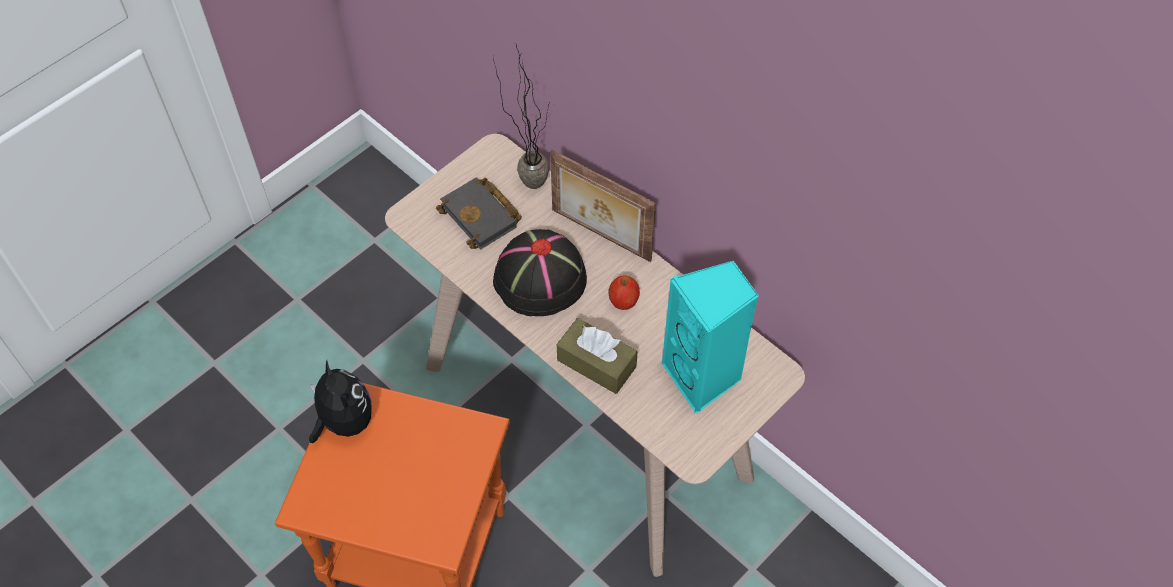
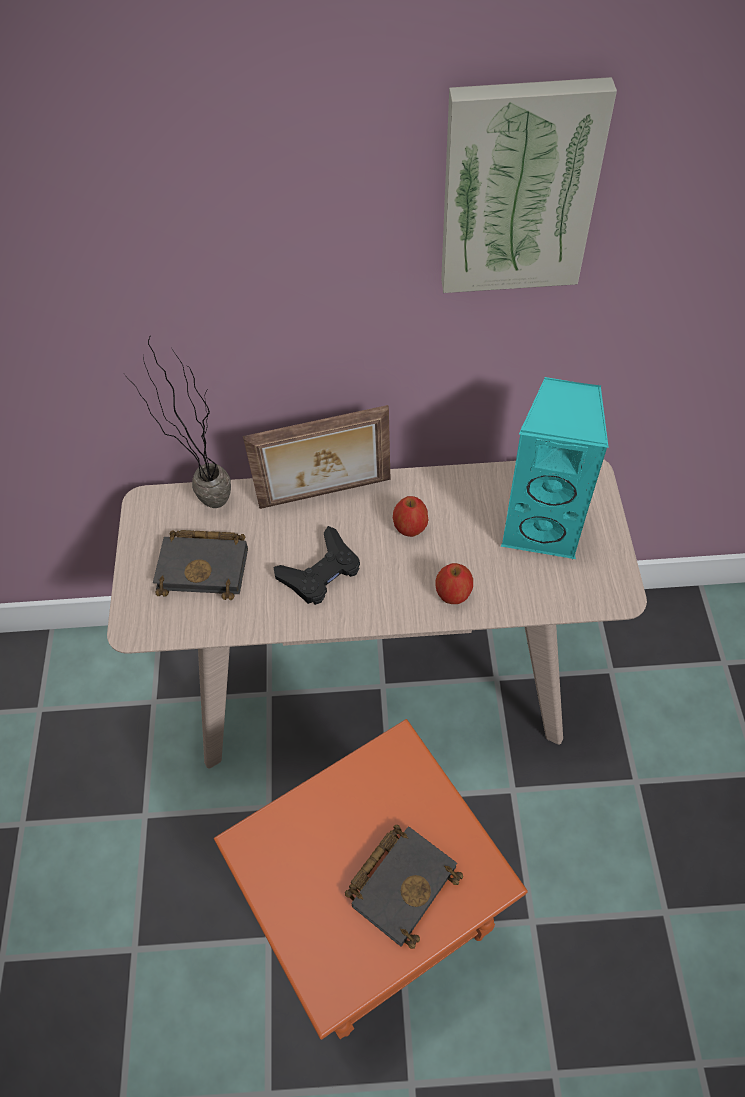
camera: 45 degrees left, 0 degrees up
(344, 421) = (270, 871): plush toy -> none
(400, 496) = (402, 882): none -> black book
(539, 279) = (321, 572): black hat -> black game controller
(596, 363) = (453, 594): brown tissue box -> apple
(766, 117) = (518, 188): none -> picture

